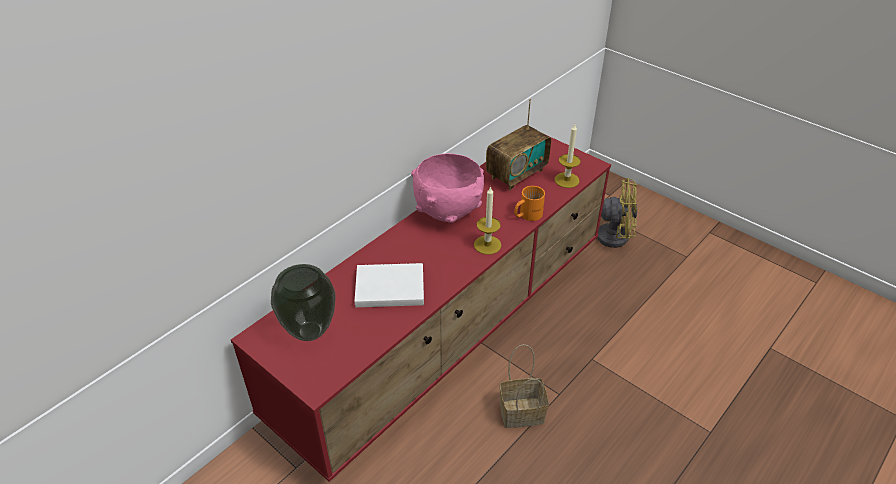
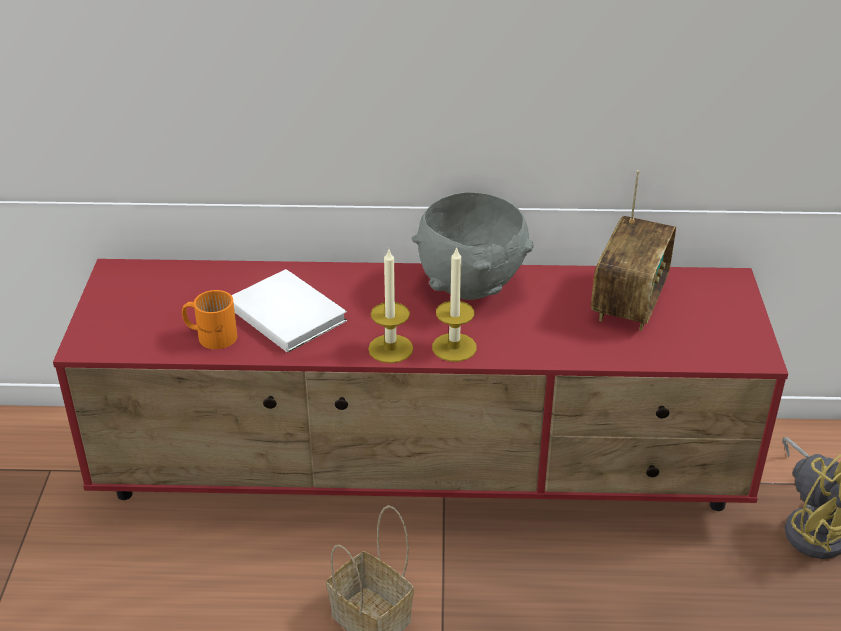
camera: 50 degrees right, 5 degrees down
(308, 331) = (158, 298): vase -> none
(448, 213) = (471, 288): pink bowl -> grey bowl
(516, 174) = (629, 302): radio -> radio turned 75 degrees counterclockwise
(526, 214) = (558, 350): orange mug -> orange mug (211, 334)
(566, 180) = (684, 349): candle -> candle (390, 348)

